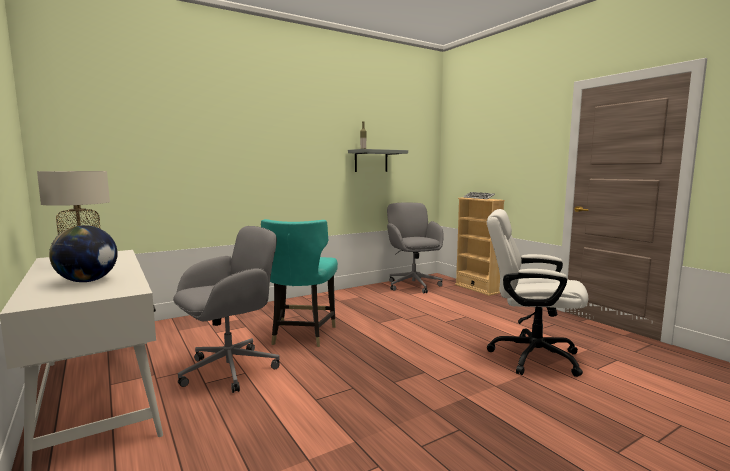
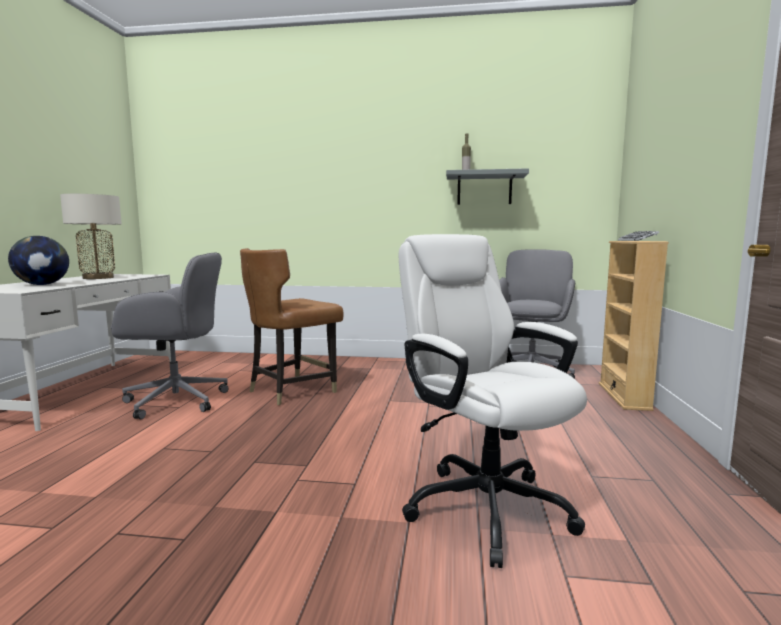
camera: 40 degrees right, 0 degrees up
(302, 335) = (291, 391): turquoise chair -> brown chair

